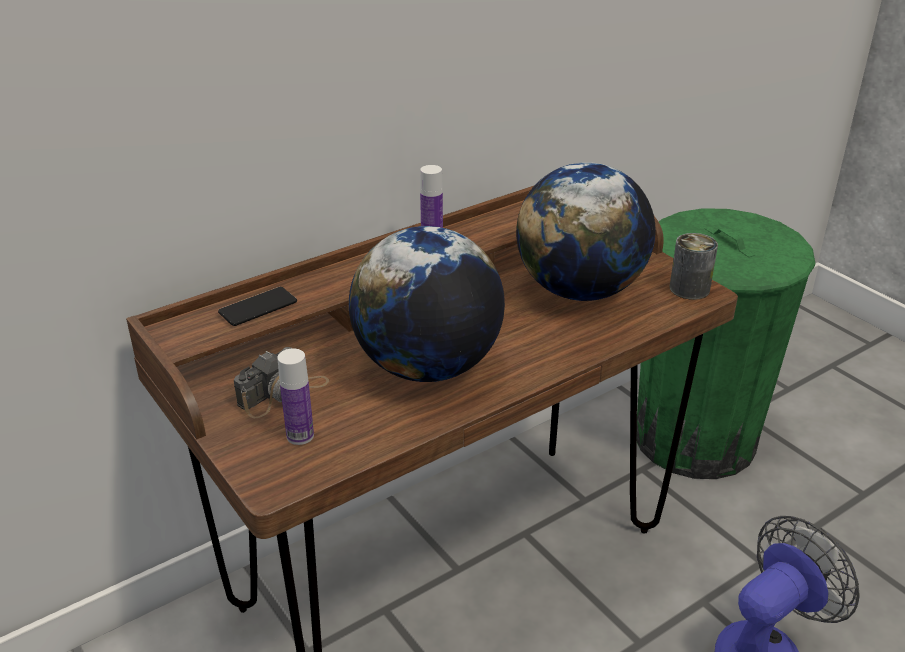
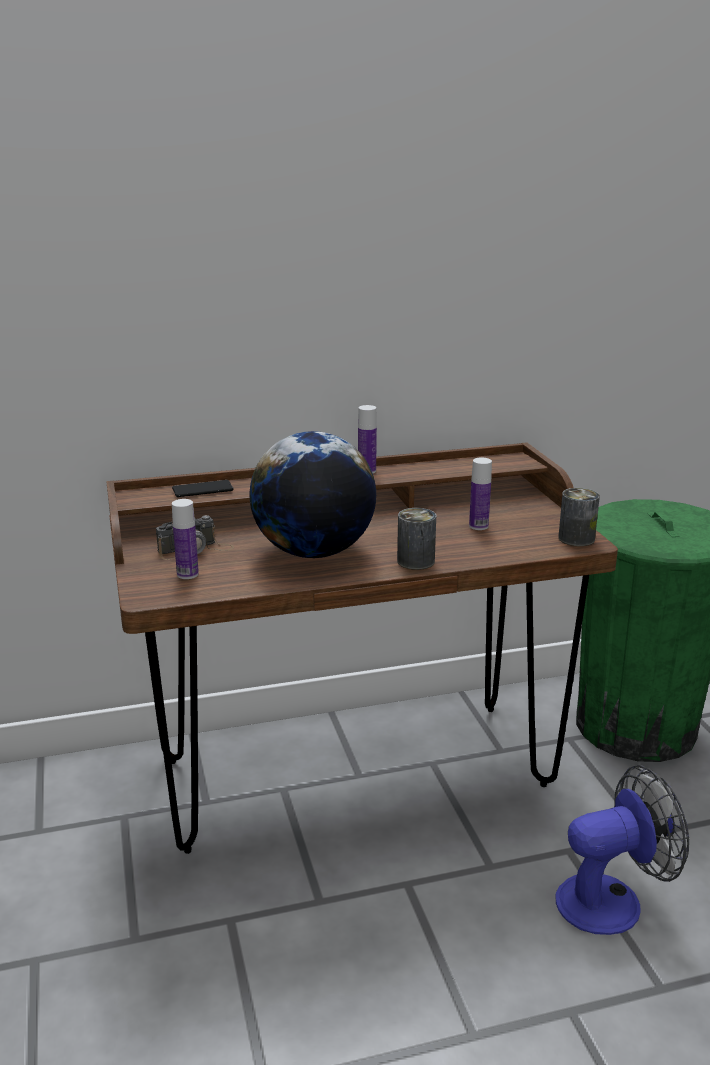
camera: 20 degrees right, 10 degrees down
(549, 356) = (415, 561): none -> can
(580, 290) = (478, 526): globe -> bottle

